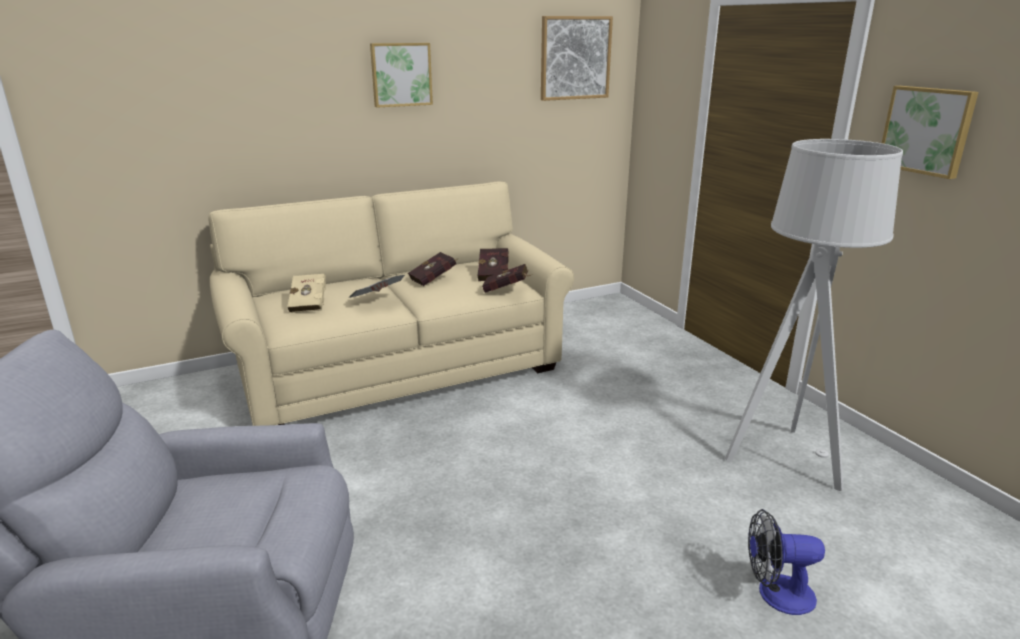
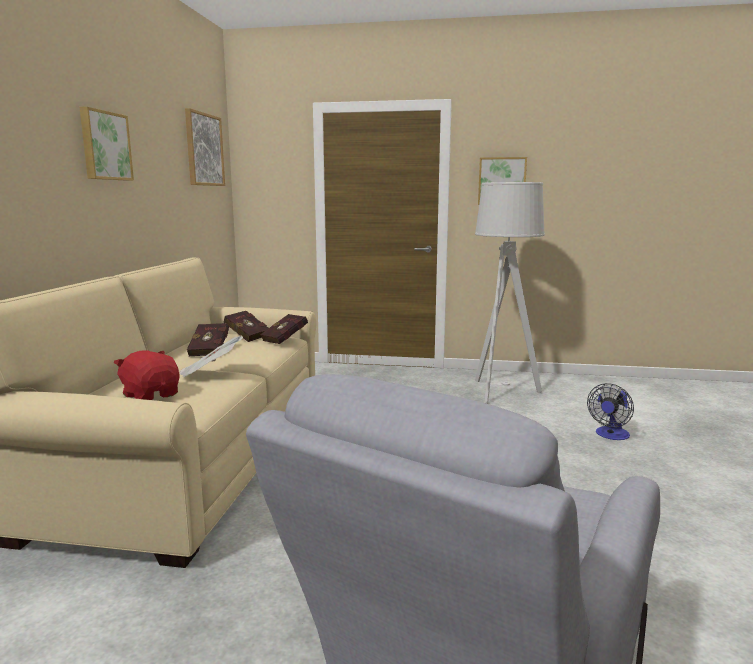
camera: 55 degrees left, 10 degrees down
(310, 304) = (151, 395): beige book -> red plush toy

